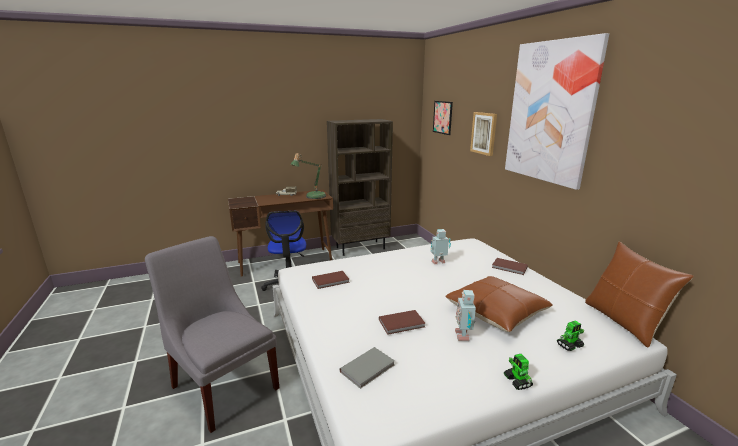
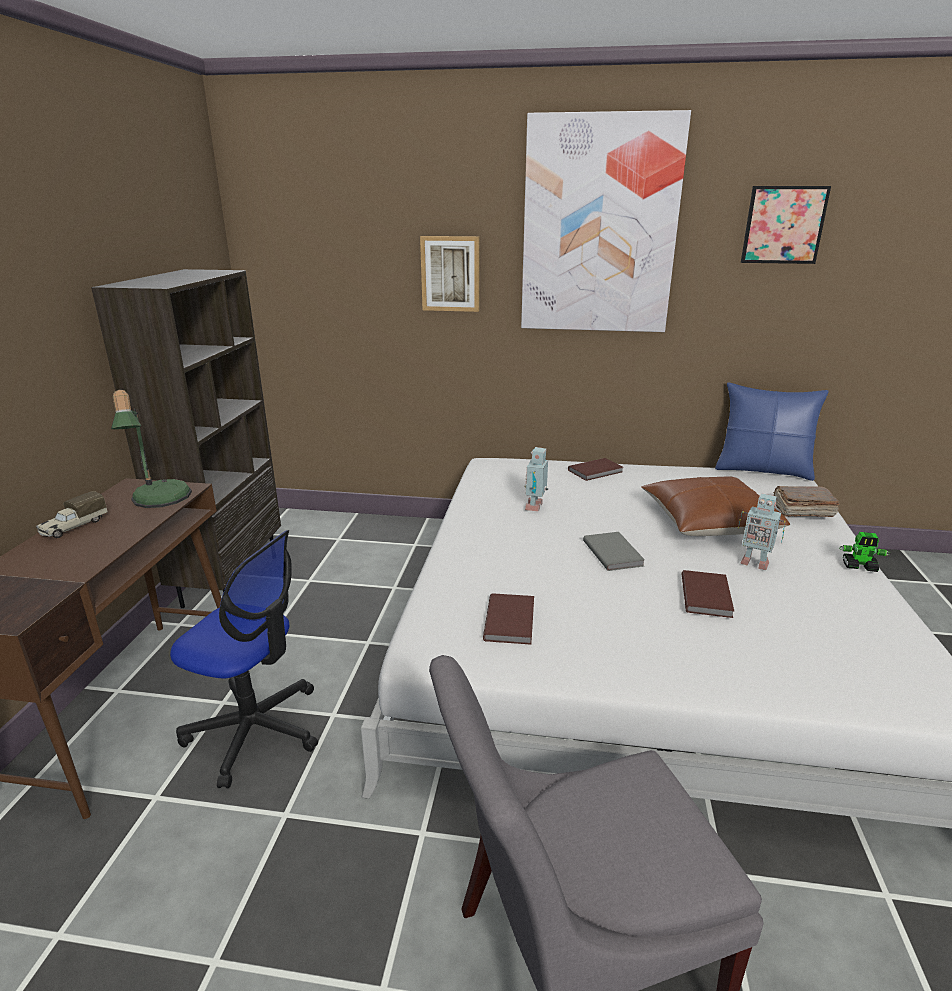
camera: 60 degrees left, 5 degrees up
(369, 368) = (818, 663): grey book -> grey book (613, 553)
(442, 117) = (315, 253): picture -> picture (784, 225)
(570, 345) = (801, 511): toy robot -> brown book
(623, 322) = (762, 470): brown pillow -> blue pillow

